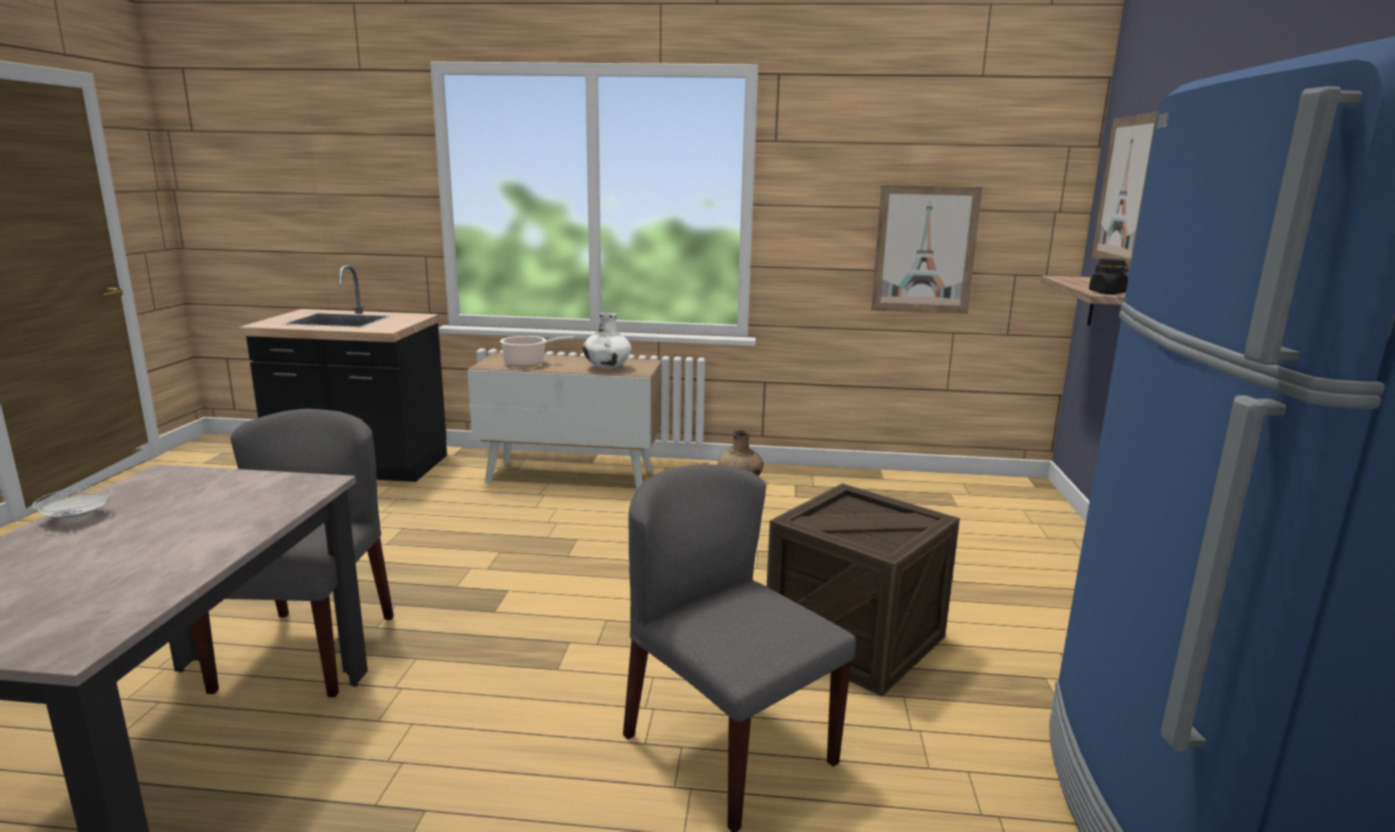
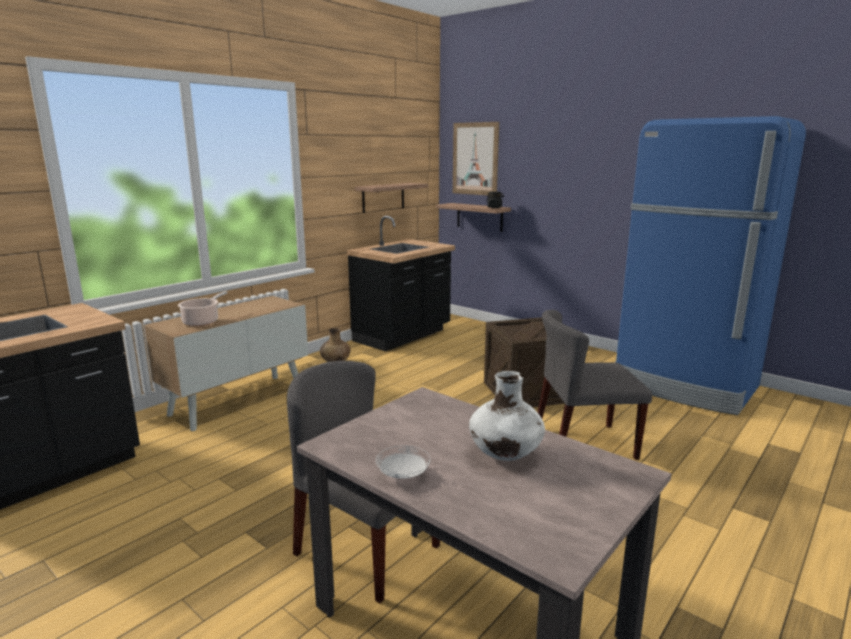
camera: 55 degrees left, 0 degrees up
(606, 368) = (262, 308): white vase -> white vase (505, 455)
(896, 489) = (403, 336): none -> black counter
(924, 250) = (383, 197): picture -> shelf

